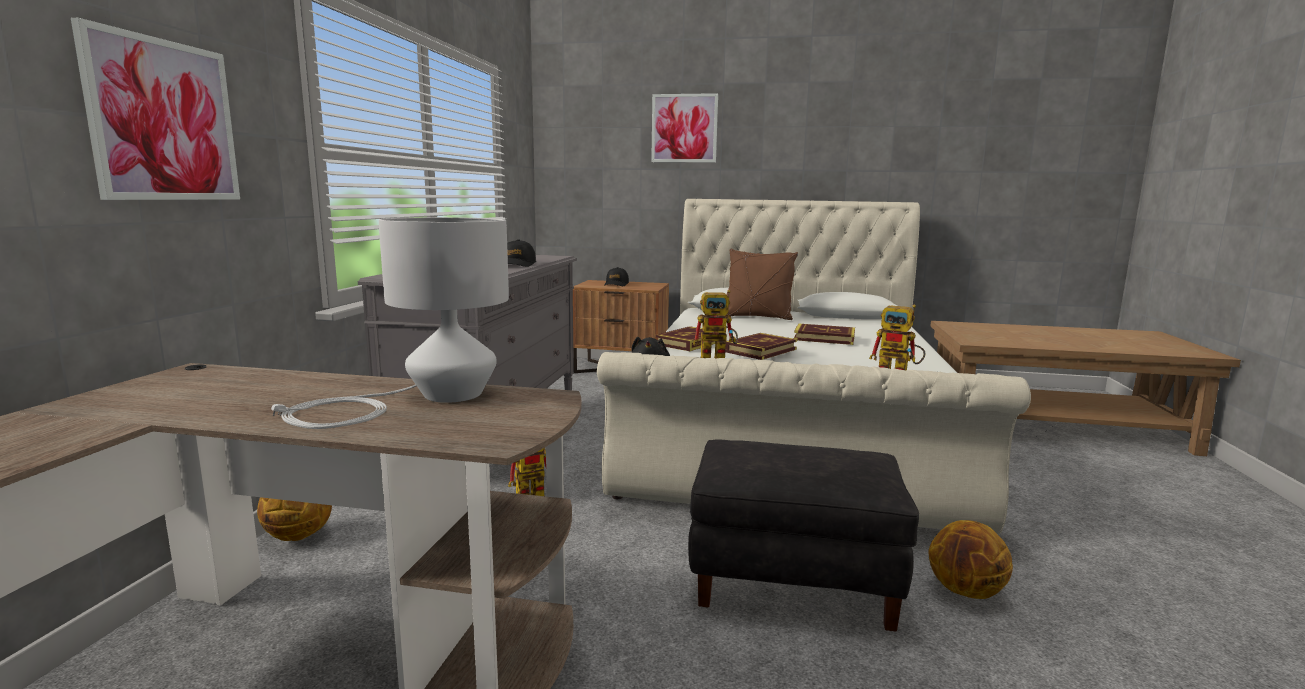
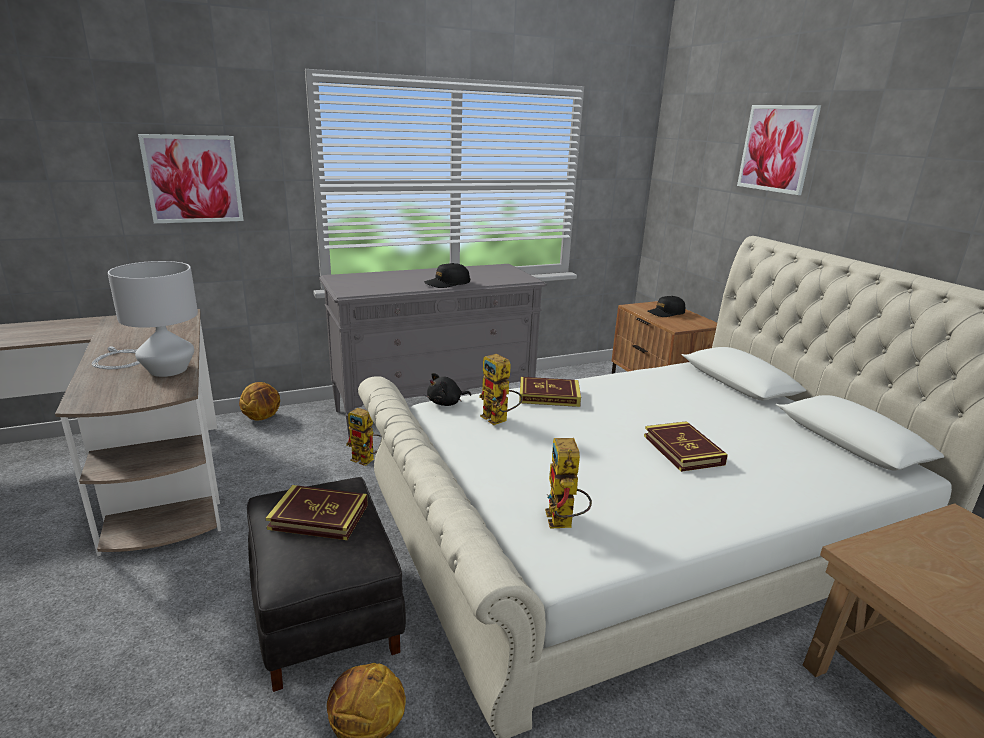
camera: 55 degrees right, 10 degrees up
(757, 317) = (725, 397): brown pillow -> none
(760, 350) = (560, 430): book -> book (319, 517)

